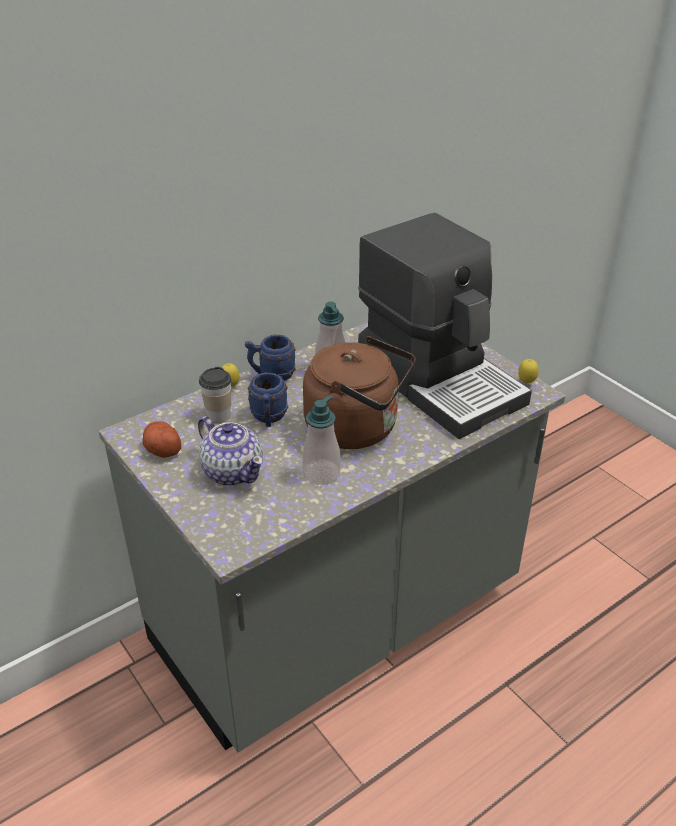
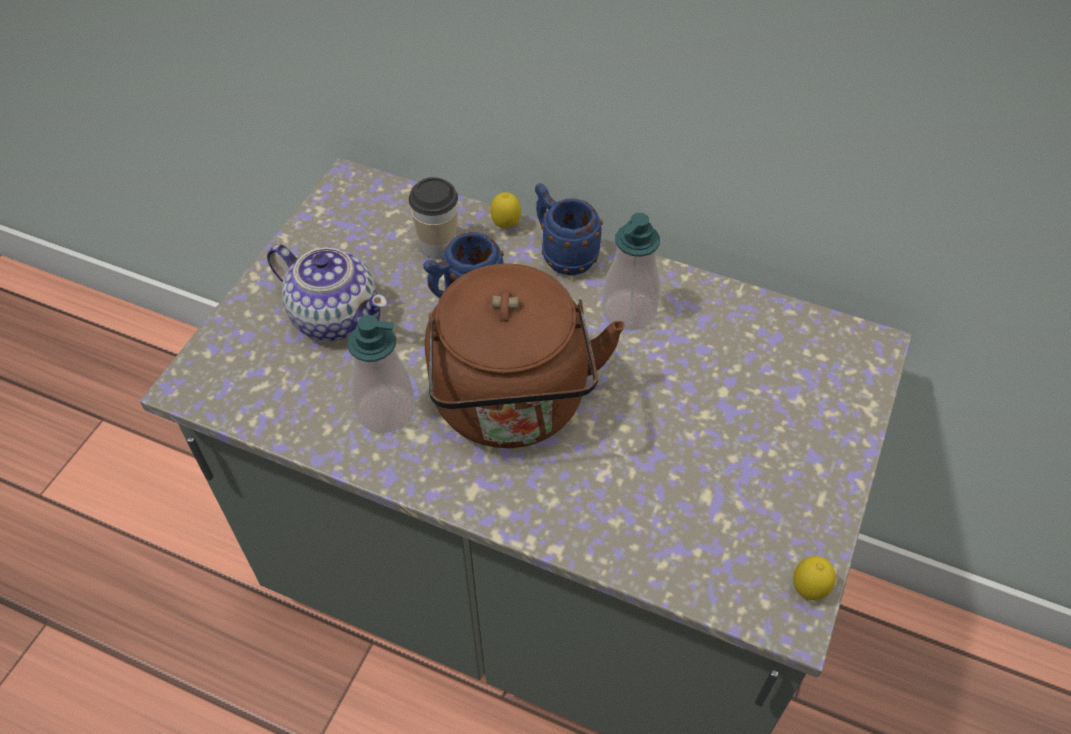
camera: 60 degrees right, 15 degrees up
(162, 449) = (337, 228): potato -> none
(232, 471) = (335, 315): teapot -> teapot turned 75 degrees counterclockwise
(440, 380) = (713, 459): coffee machine -> none

